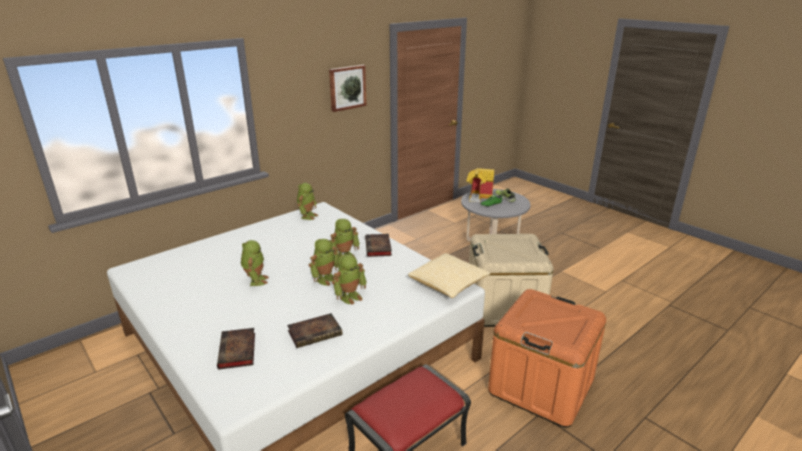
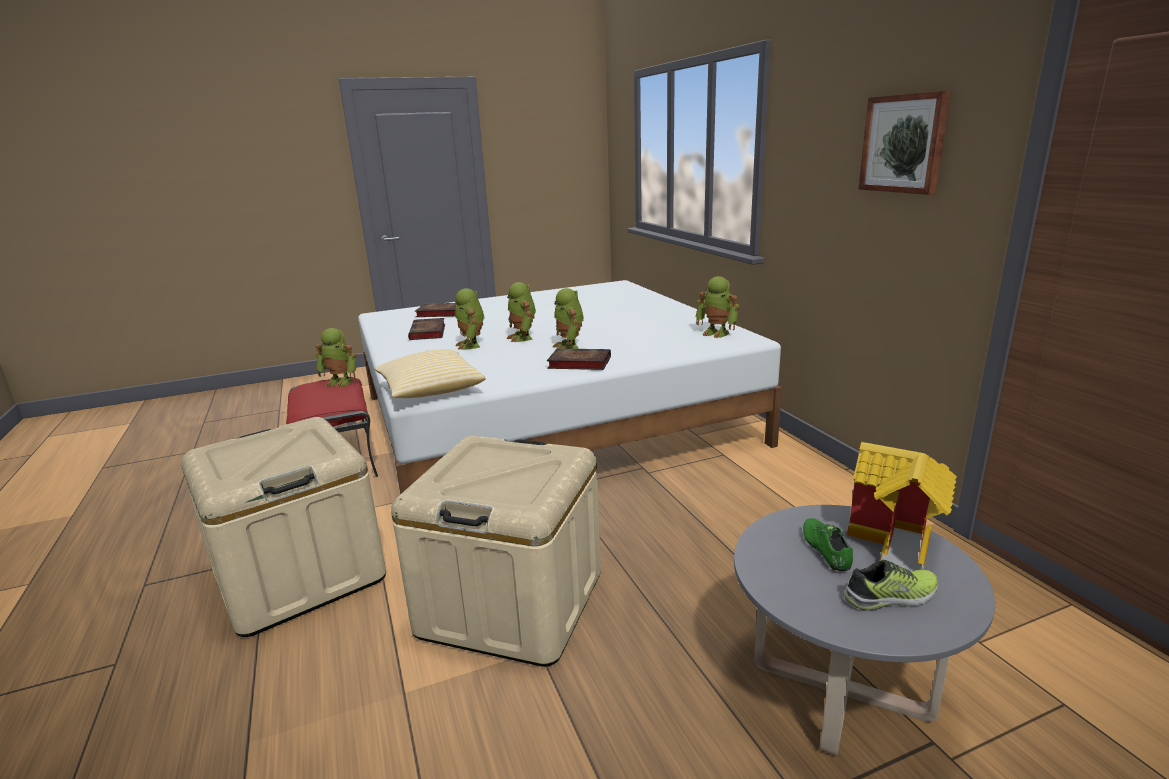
camera: 110 degrees right, 5 degrees down
(256, 280) = (551, 315): toy robot -> toy robot (340, 382)
(541, 386) = (299, 575): orange storage box -> beige storage box

